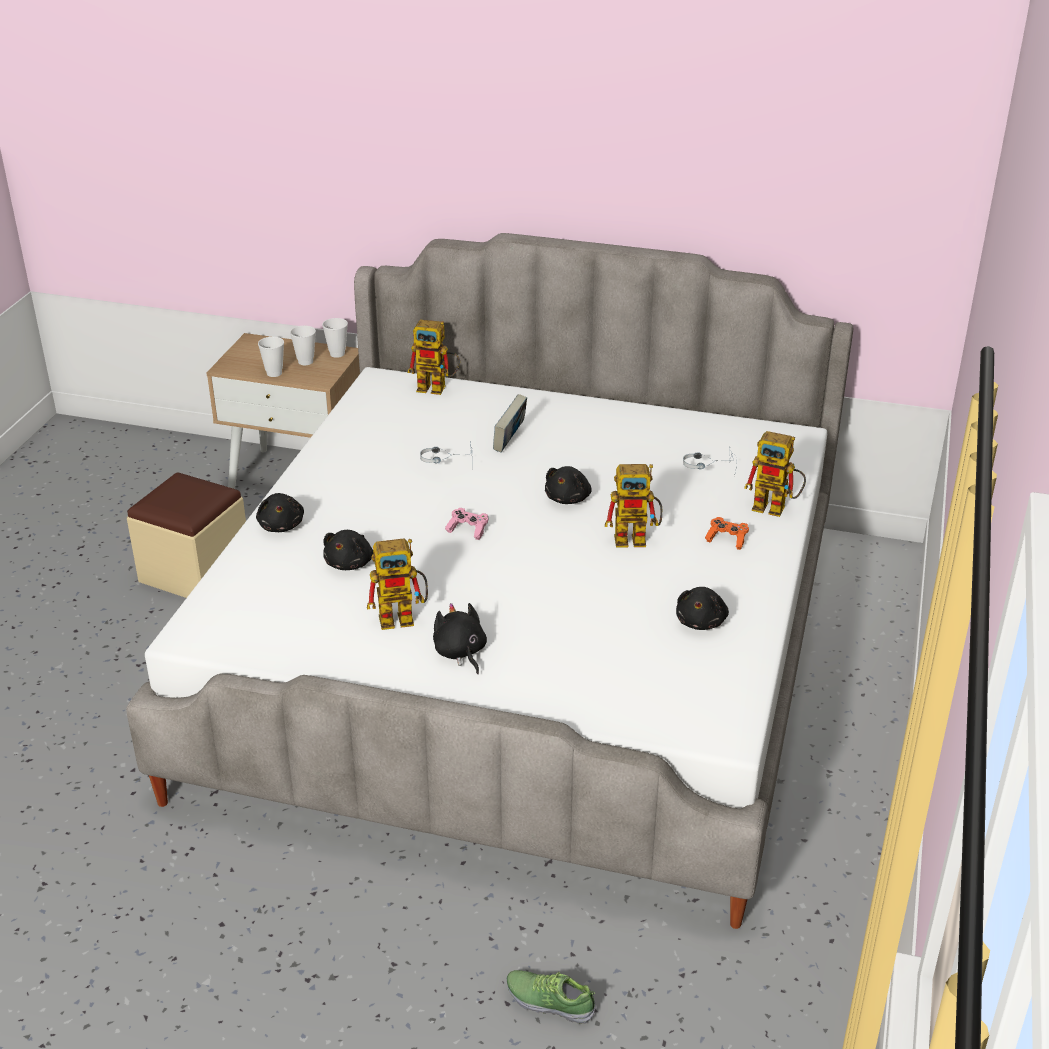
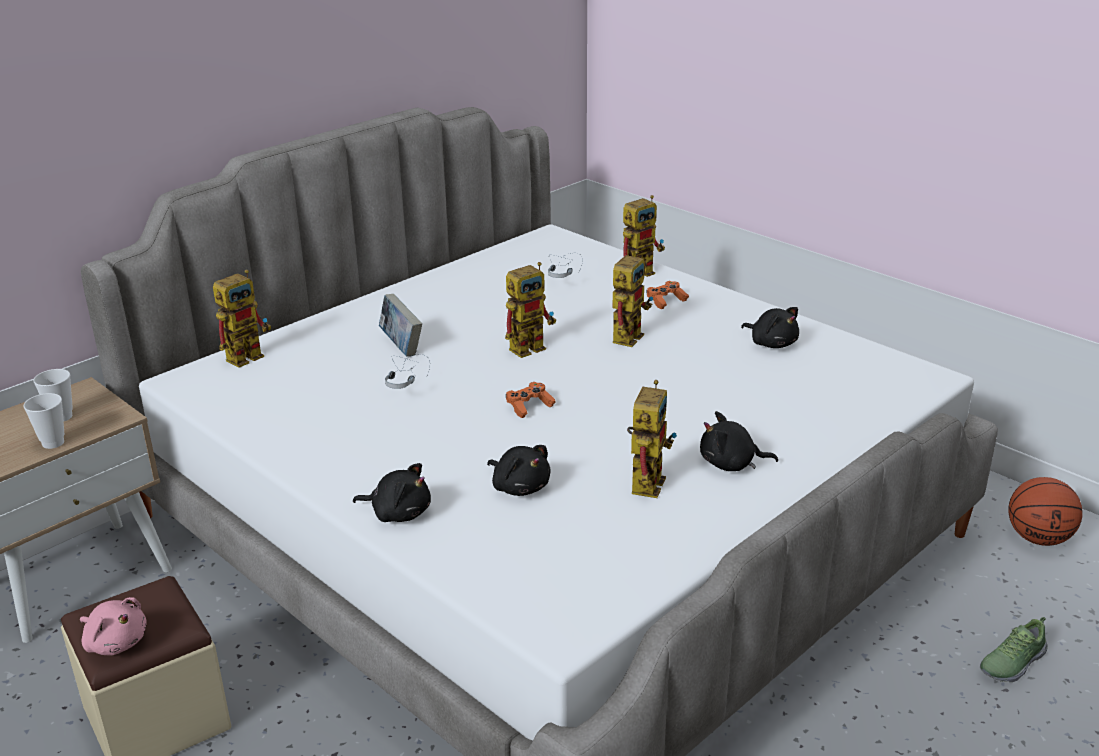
camera: 60 degrees left, 5 degrees down
(159, 500) = (115, 642): none -> pink plush toy
(337, 354) = (78, 393): cup -> none
(468, 530) = (529, 406): pink game controller -> orange game controller
(568, 498) = (531, 346): black plush toy -> toy robot
(784, 990) = (1038, 538): none -> basketball

